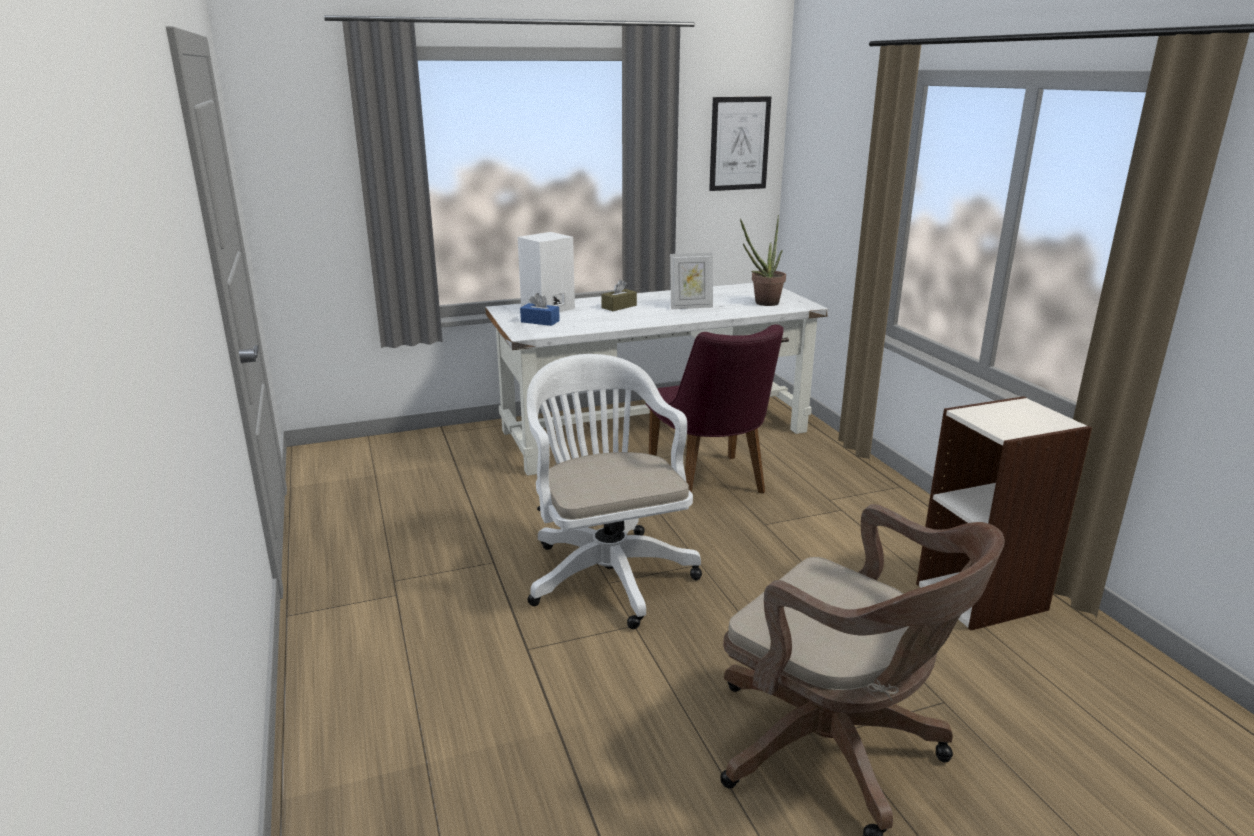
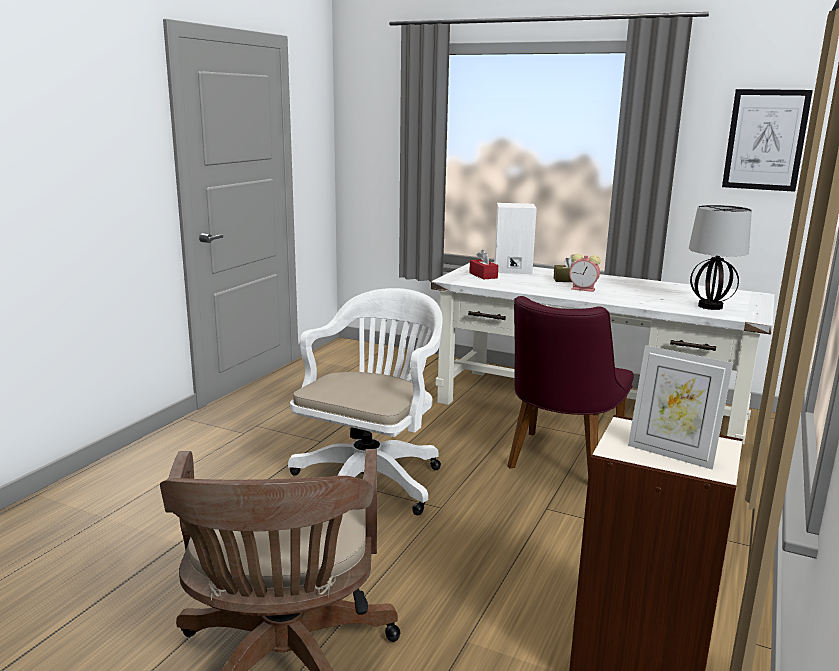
camera: 45 degrees right, 5 degrees down
(540, 321) = (483, 275): blue tissue box -> red tissue box
(651, 312) = (584, 289): none -> alarm clock
(690, 307) = (630, 293): picture frame -> picture frame (671, 454)
(762, 303) = (709, 306): potted plant -> table lamp

